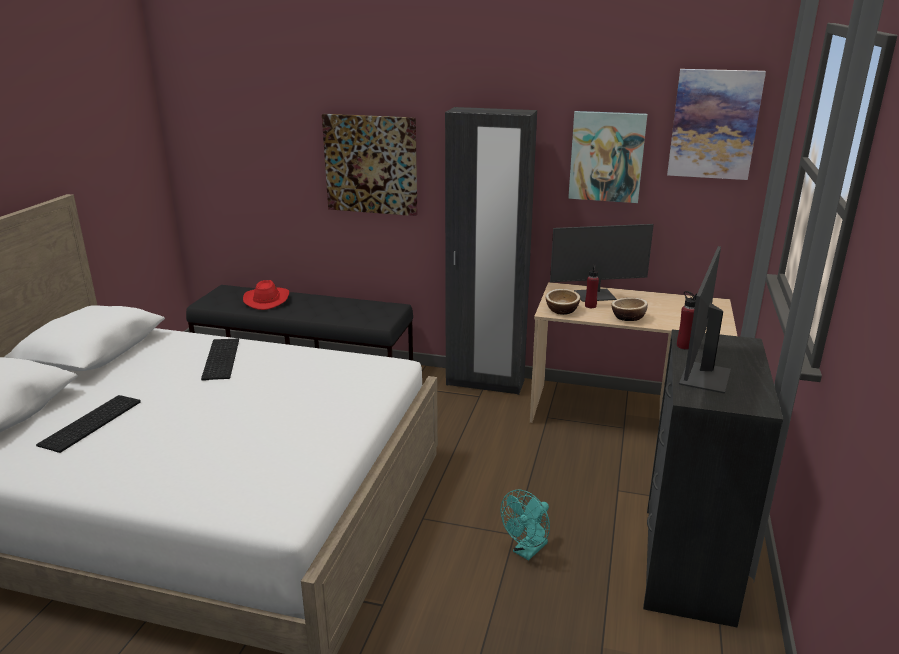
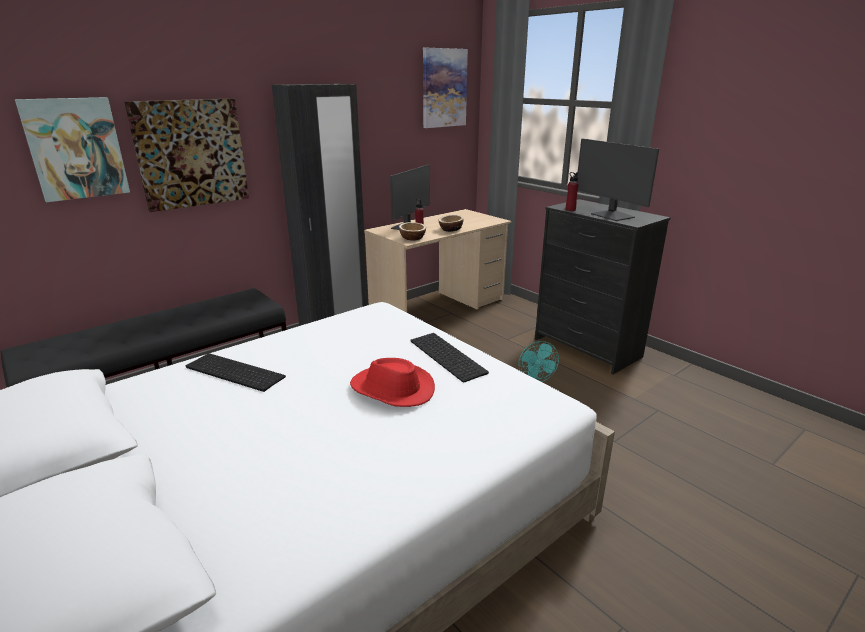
camera: 55 degrees left, 0 degrees up
(91, 423) = (253, 480): keyboard -> keyboard (449, 356)
(267, 300) = (106, 335): red hat -> red hat (392, 389)
(606, 156) = (387, 119): picture -> picture (76, 149)

